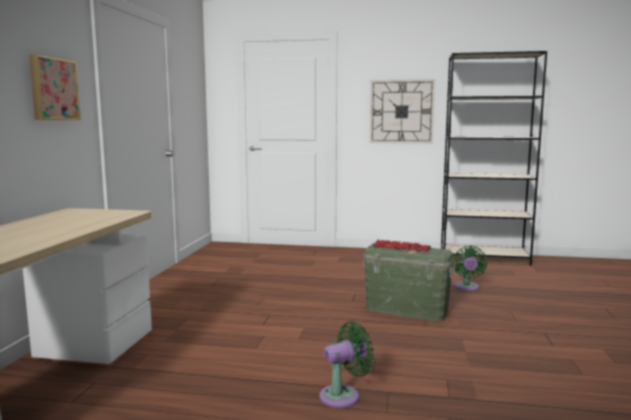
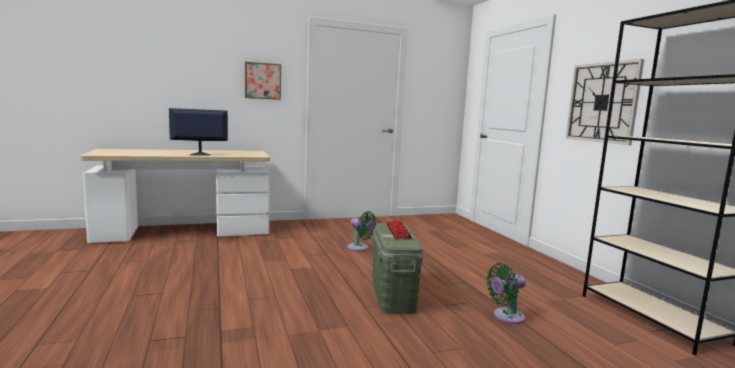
camera: 60 degrees right, 0 degrees up
(70, 231) = (199, 154): none -> monitor
(343, 395) = (207, 295): green fan -> green fan (360, 248)

